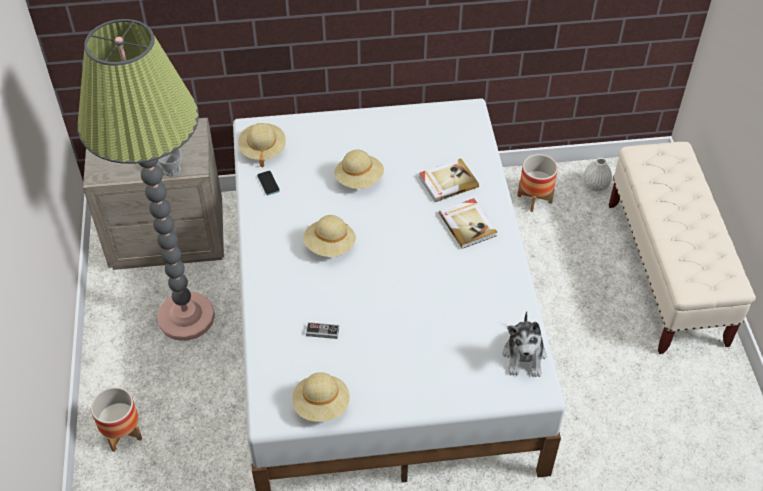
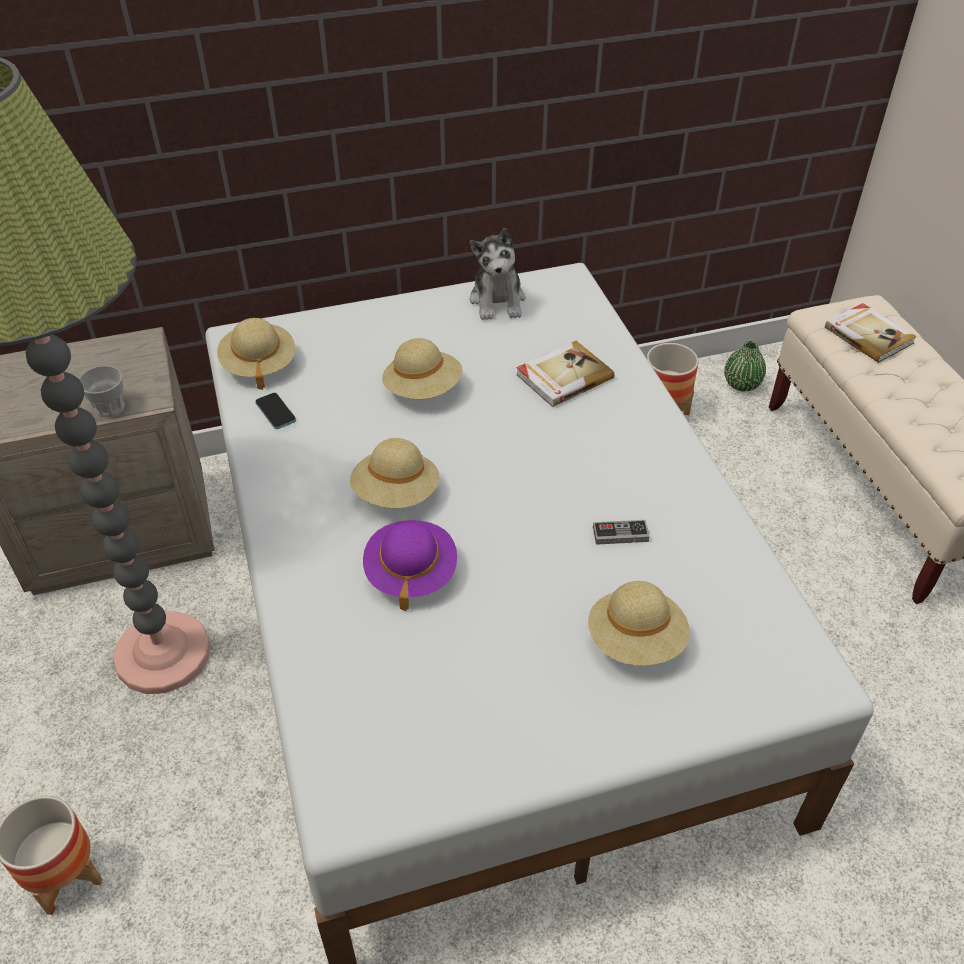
camera: 10 degrees left, 5 degrees down
(321, 405) = (438, 775): beige hat -> beige hat (636, 641)
(322, 331) = (412, 637): game controller -> game controller (620, 534)
(329, 295) = (410, 573): none -> purple hat
(468, 224) = (613, 433): book -> book (869, 335)
(524, 356) = (775, 628): plush toy -> plush toy (498, 301)
(595, 185) = (741, 384): white vase -> green vase

